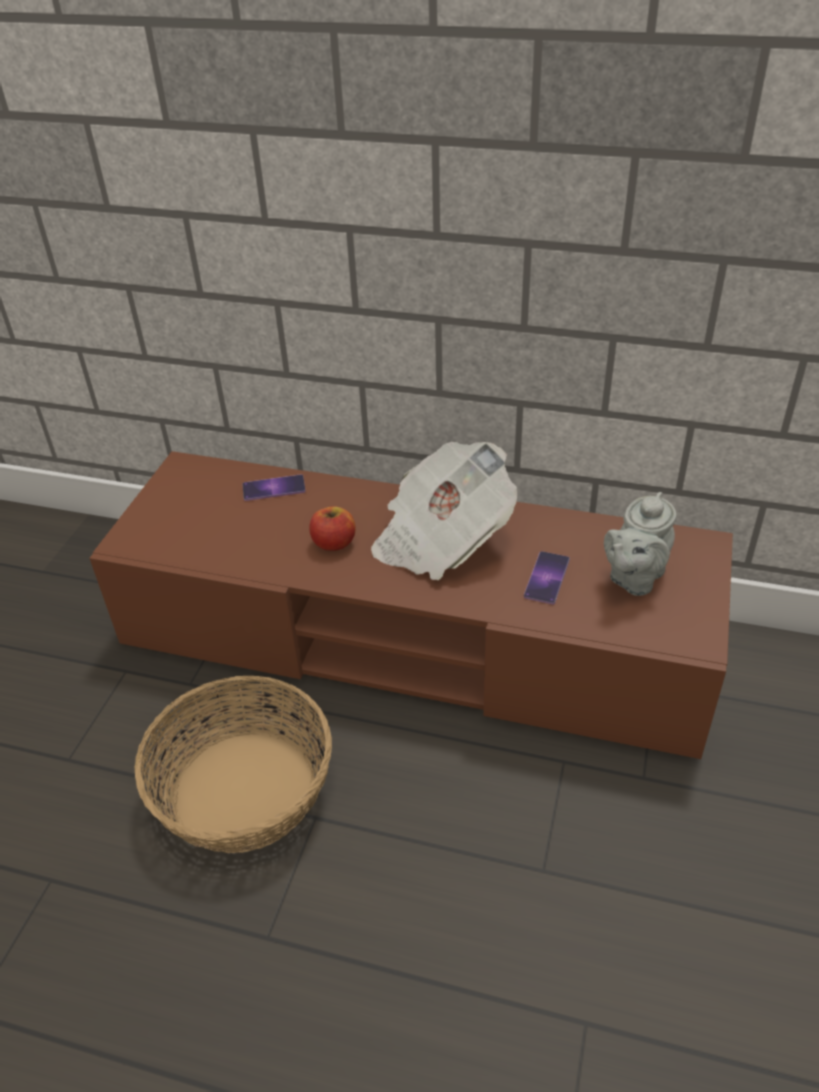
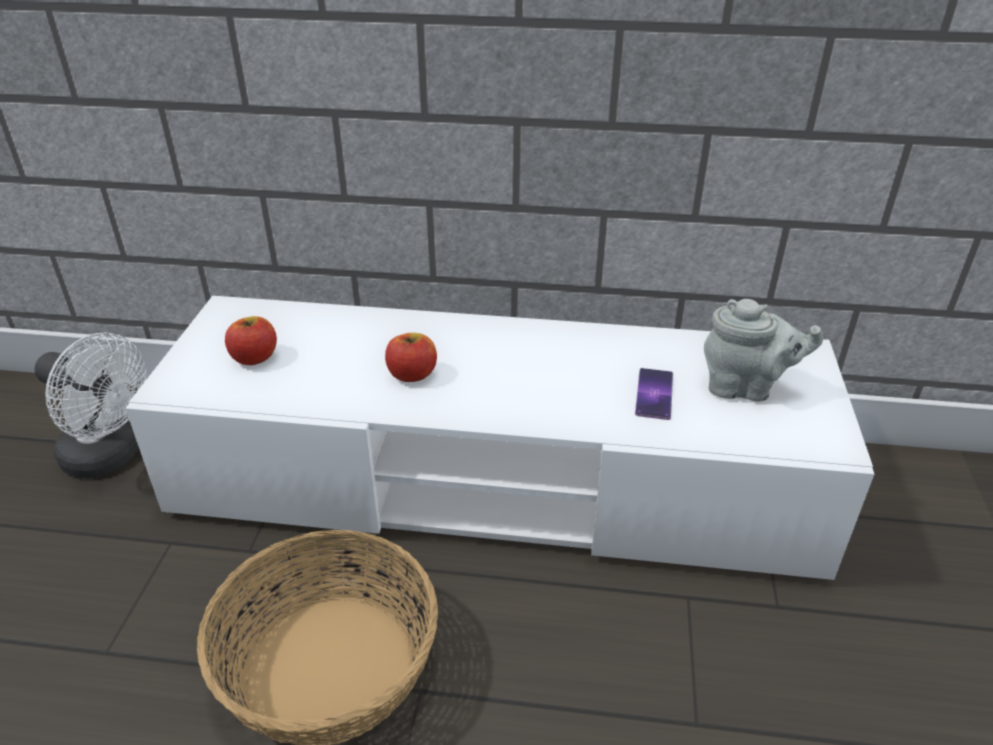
camera: 10 degrees left, 5 degrees down
(81, 589) = (111, 457): none -> white fan
(200, 517) = (254, 357): none -> apple
(274, 488) = (334, 324): phone -> none
(413, 638) = (496, 480): brown tv stand -> white tv stand
(441, 538) = (530, 363): newspaper -> none
(634, 578) = (745, 388): grey teapot -> grey teapot turned 105 degrees counterclockwise

